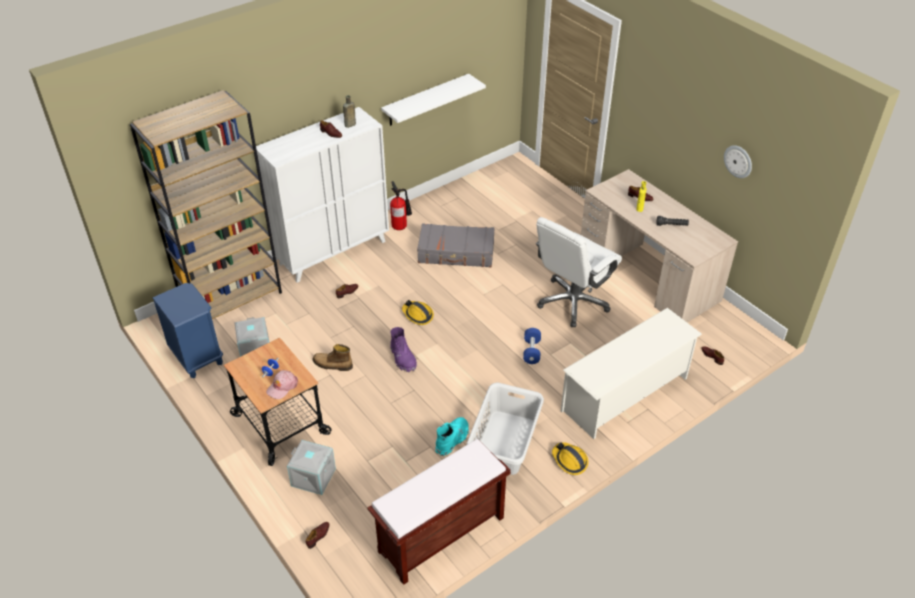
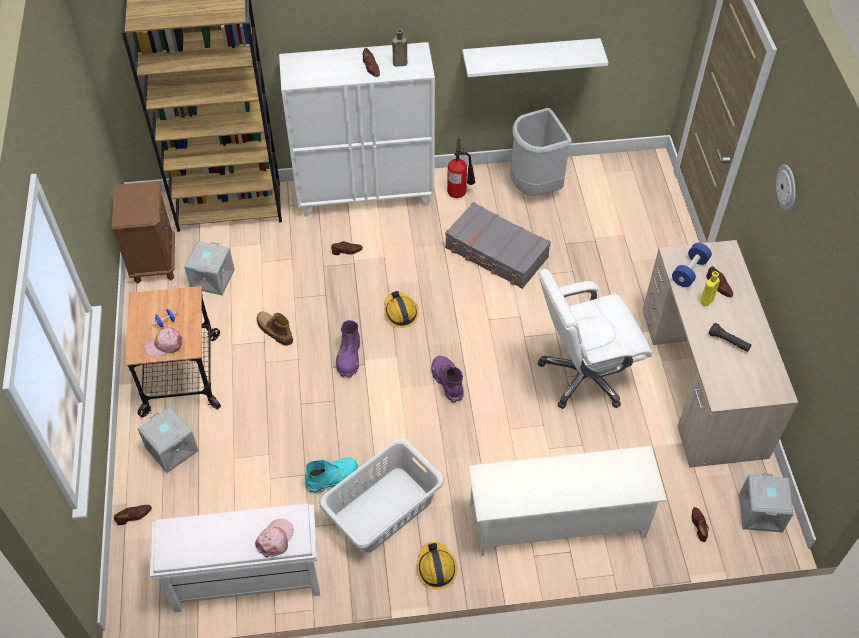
camera: 30 degrees right, 10 degrees up
(197, 357) = (154, 261): blue nightstand -> brown nightstand
(440, 536) = (245, 580): brown bench -> white bench
(451, 204) = (534, 187): none -> grey trash can
(473, 471) = (275, 539): none -> pink cap
(485, 344) = (447, 381): none -> purple boot
(531, 351) = (491, 415): blue dumbbell -> blue dumbbell (689, 271)
(738, 161) = (825, 306): wall clock -> wall clock (787, 187)
(741, 333) = (761, 513): none -> grey storage box

